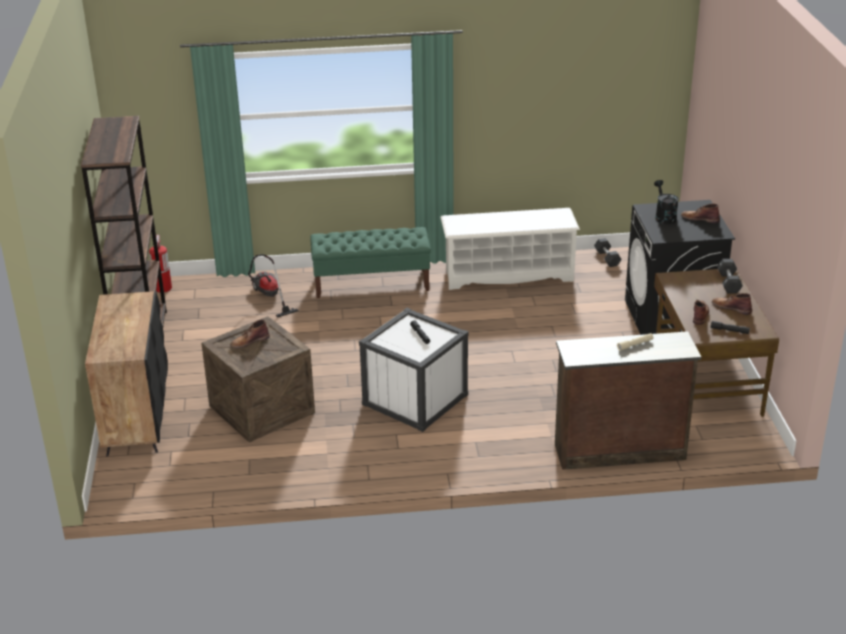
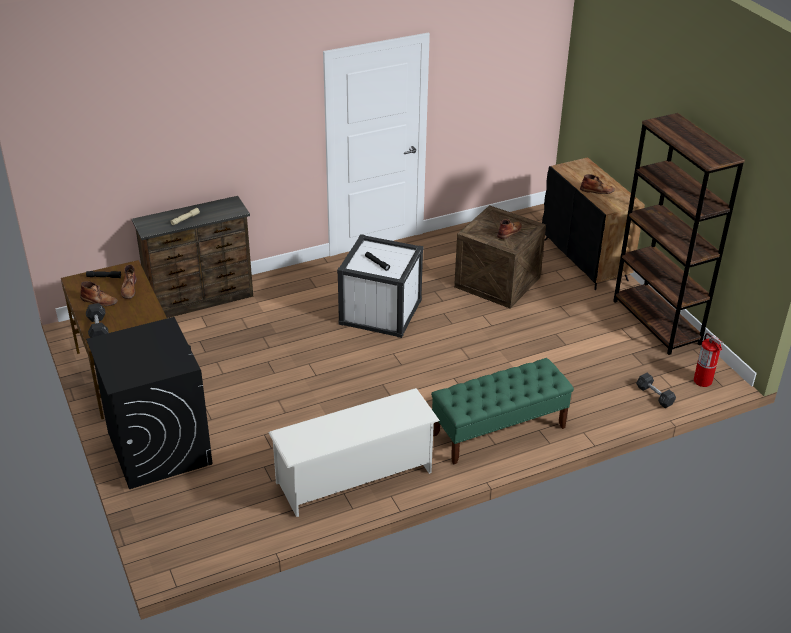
camera: 160 degrees right, 5 degrees up
(269, 297) = (589, 391): vacuum cleaner -> none
(607, 258) = (242, 533): grey dumbbell -> grey dumbbell (654, 396)
(664, 216) = (163, 356): black watering can -> none
(699, 218) = (122, 360): brown boot -> brown boot (597, 190)

